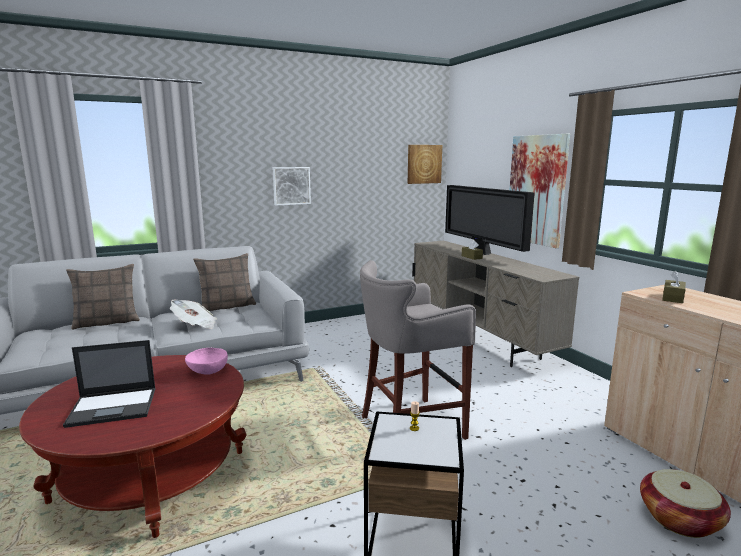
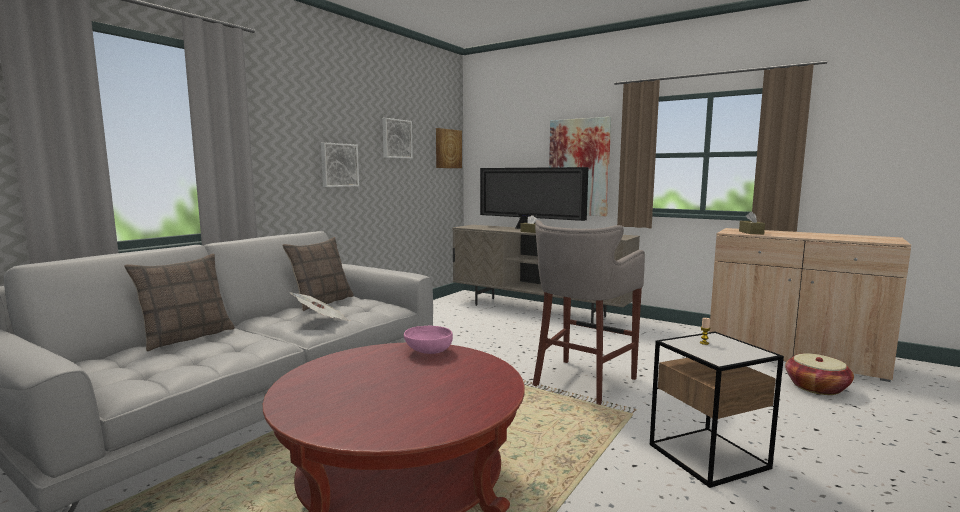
camera: 30 degrees left, 5 degrees down
(114, 407) = (394, 398): laptop -> none
(357, 158) = (396, 138): none -> picture

